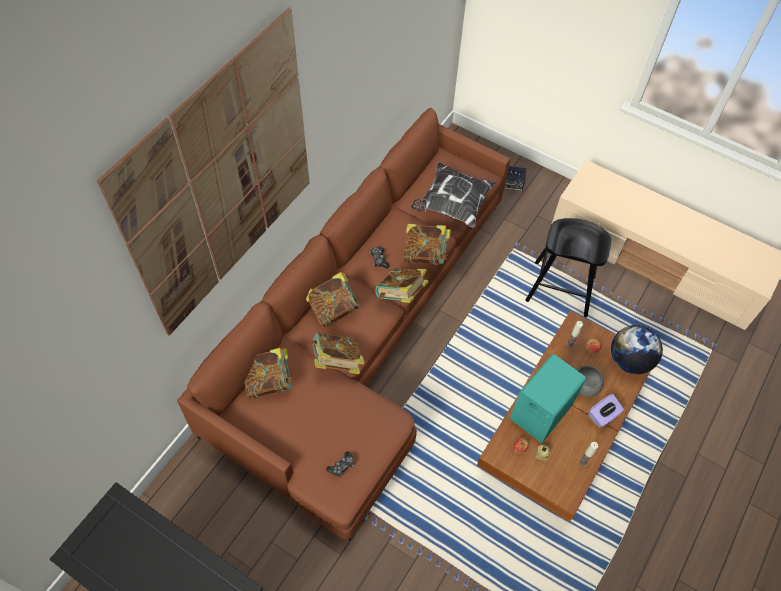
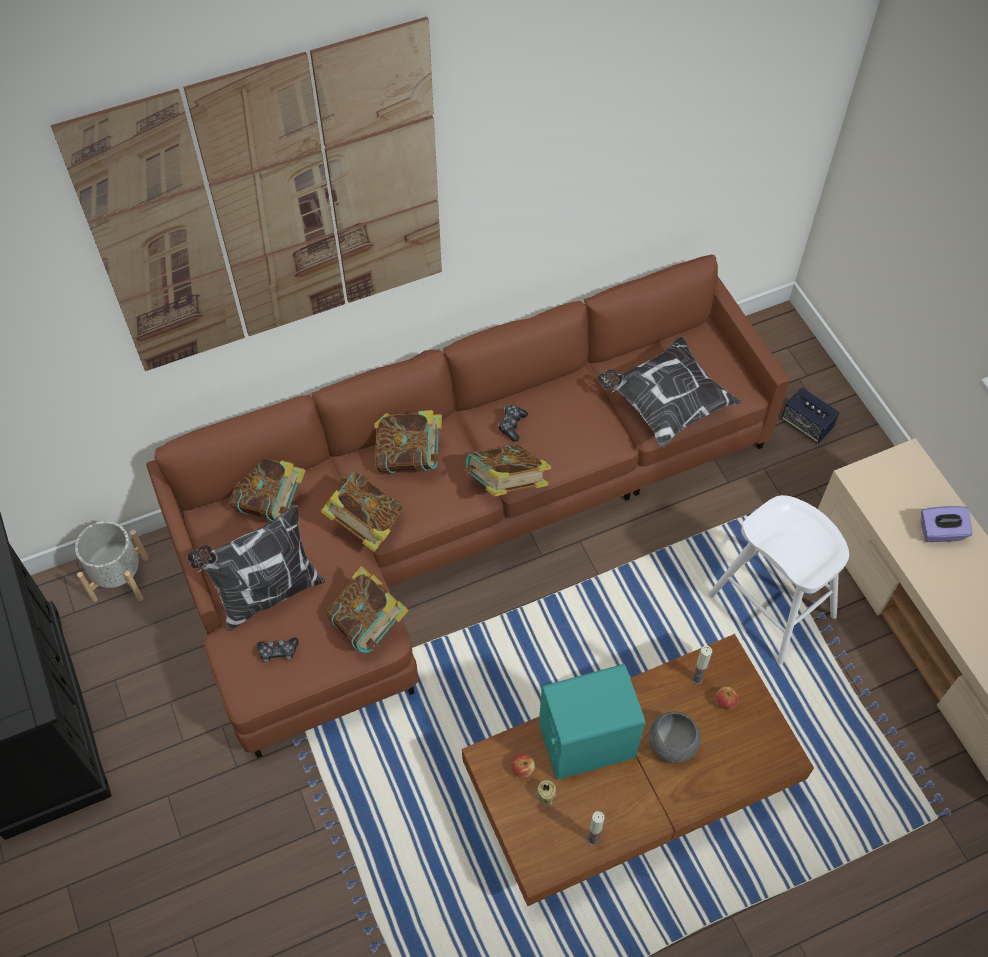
camera: 35 degrees right, 0 degrees up
(181, 487) = (120, 578): none -> grey planter
(308, 436) = (267, 593): none -> pillow
(425, 254) = (578, 450): book -> book (369, 624)
(560, 288) = (771, 605): black stool -> white stool
(603, 416) = (669, 798): purple tissue box -> purple tissue box (941, 532)
(629, 360) = (766, 748): globe -> none

